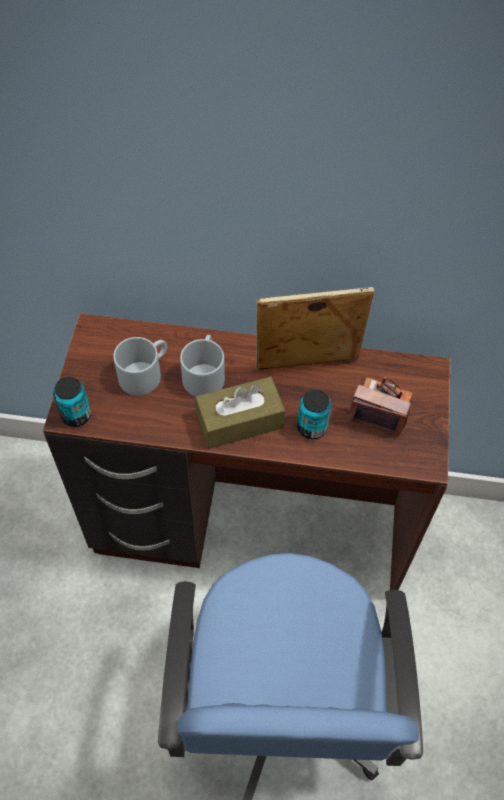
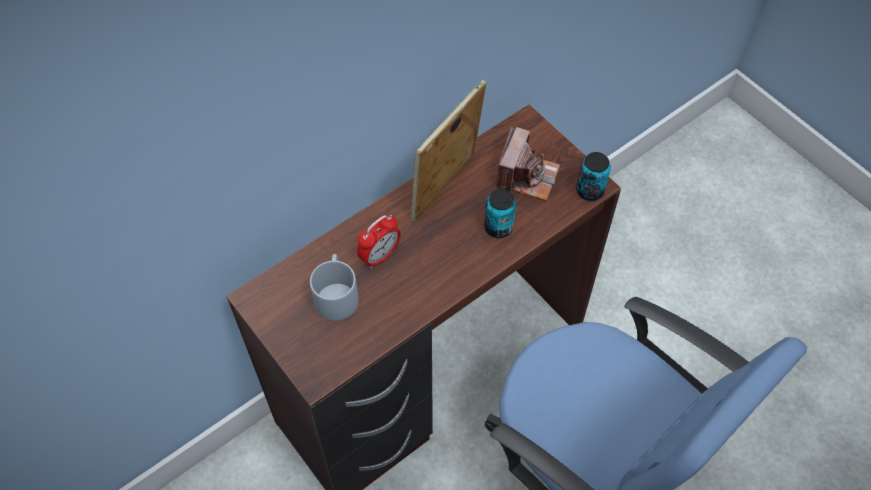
camera: 45 degrees left, 0 degrees up
(76, 415) = (322, 370): can -> can (590, 190)
(204, 373) = (380, 256): grey mug -> alarm clock
(239, 421) = (446, 266): brown tissue box -> none
(380, 409) = (526, 176): camera -> camera turned 135 degrees clockwise

